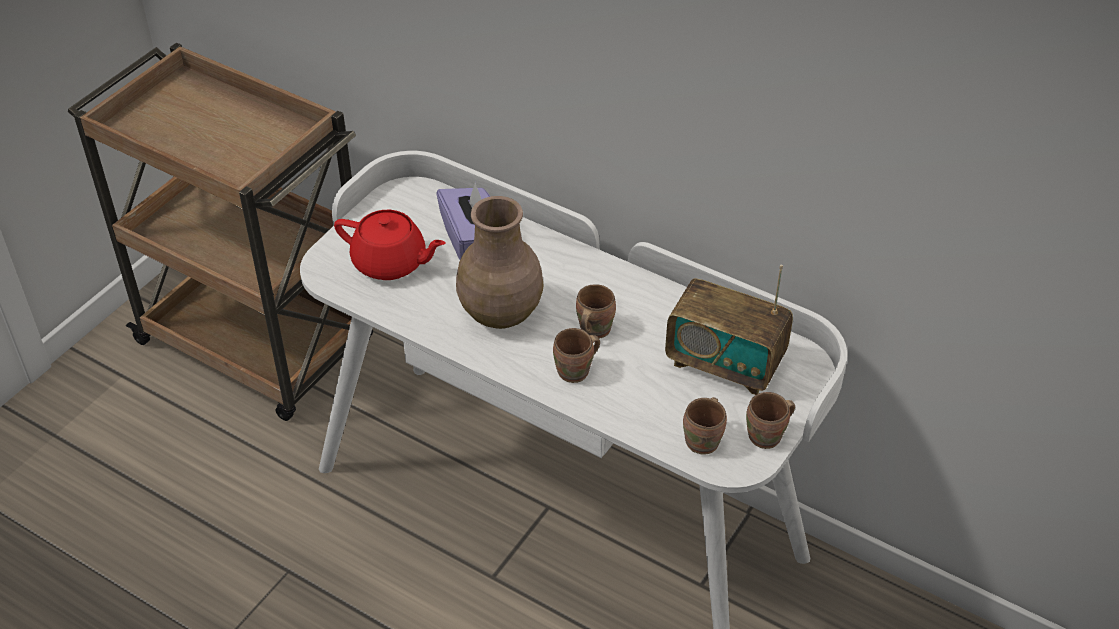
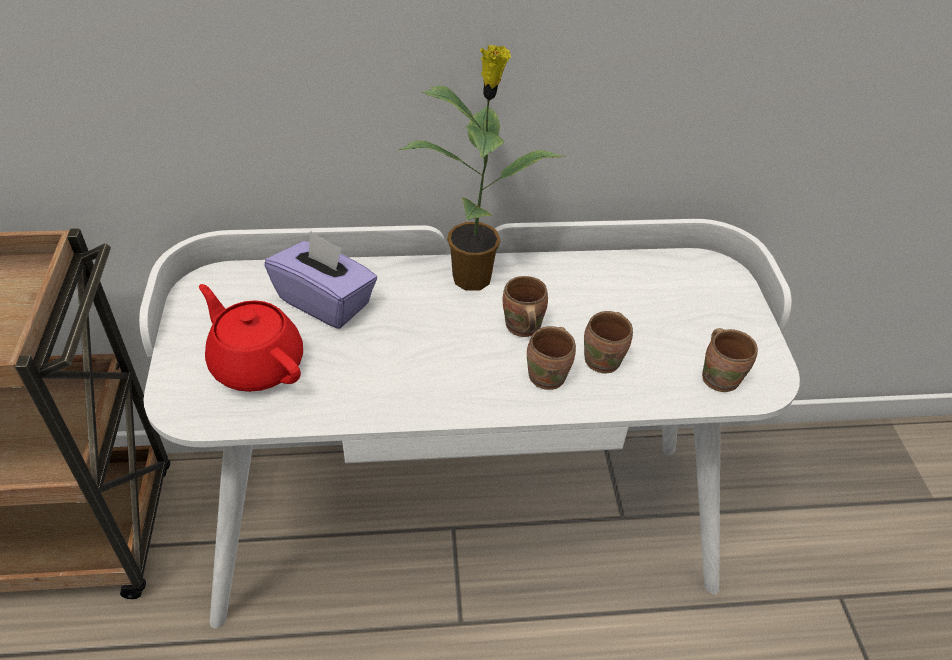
camera: 40 degrees left, 0 degrees up
(391, 263) = (256, 364): red teapot -> red teapot turned 120 degrees counterclockwise
(500, 314) = (422, 358): brown vase -> none
(598, 274) = (474, 276): none -> potted plant
(724, 364) = (658, 300): radio -> none
(767, 437) = (760, 345): brown mug -> brown mug (605, 360)

